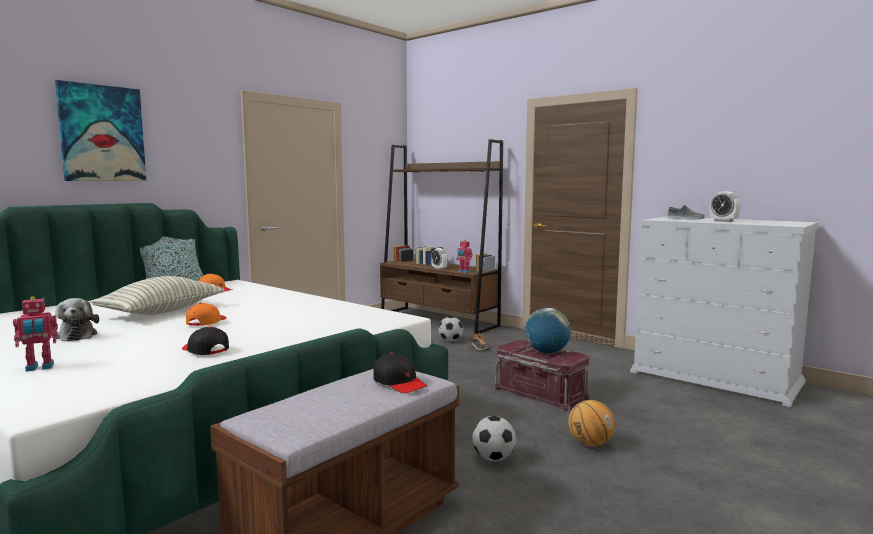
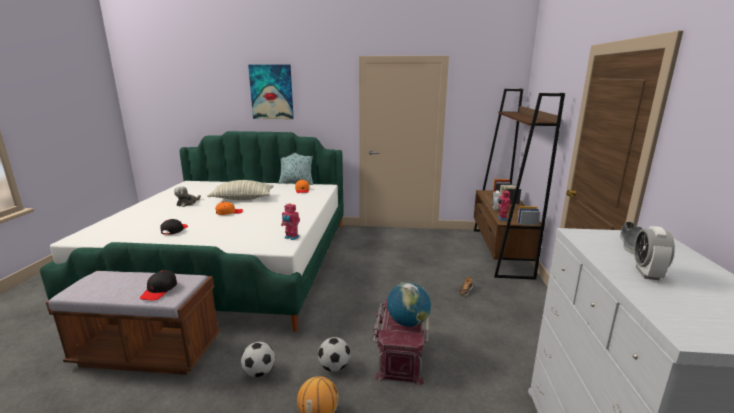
camera: 55 degrees right, 10 degrees up
(39, 367) = (134, 217): toy robot -> toy robot (291, 238)
(450, 341) = (462, 274): football -> football (334, 367)

